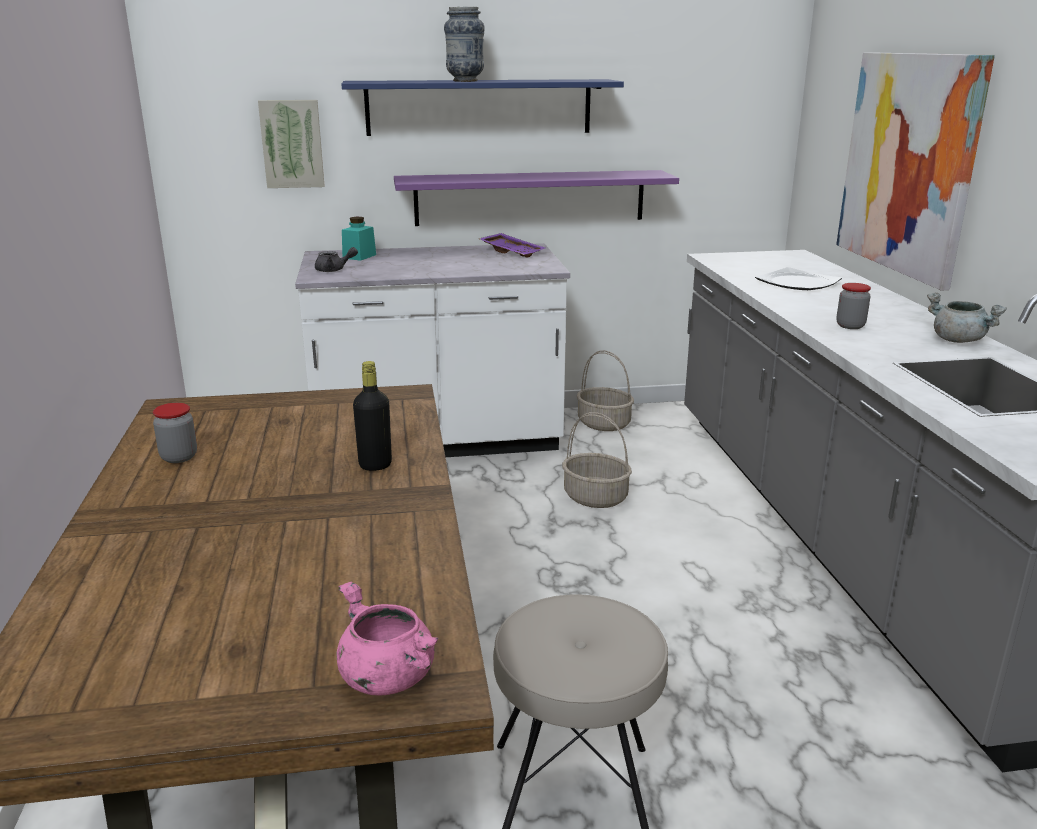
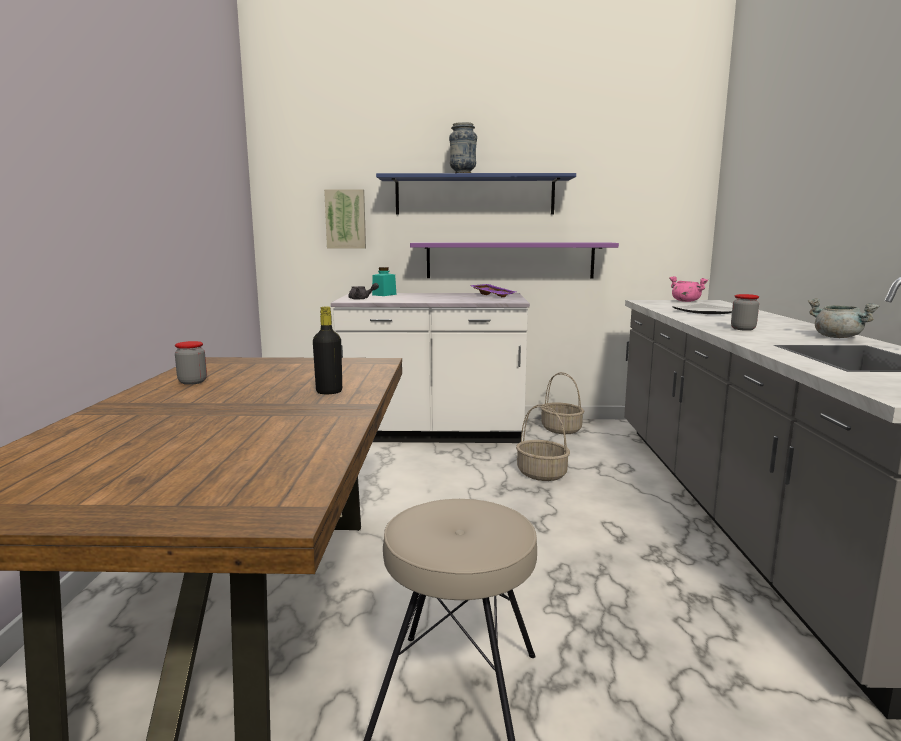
camera: 10 degrees right, 10 degrees down
(386, 677) = (240, 504): pink cooking pot -> pink cooking pot (685, 301)
(908, 164) = (795, 216): picture -> none

